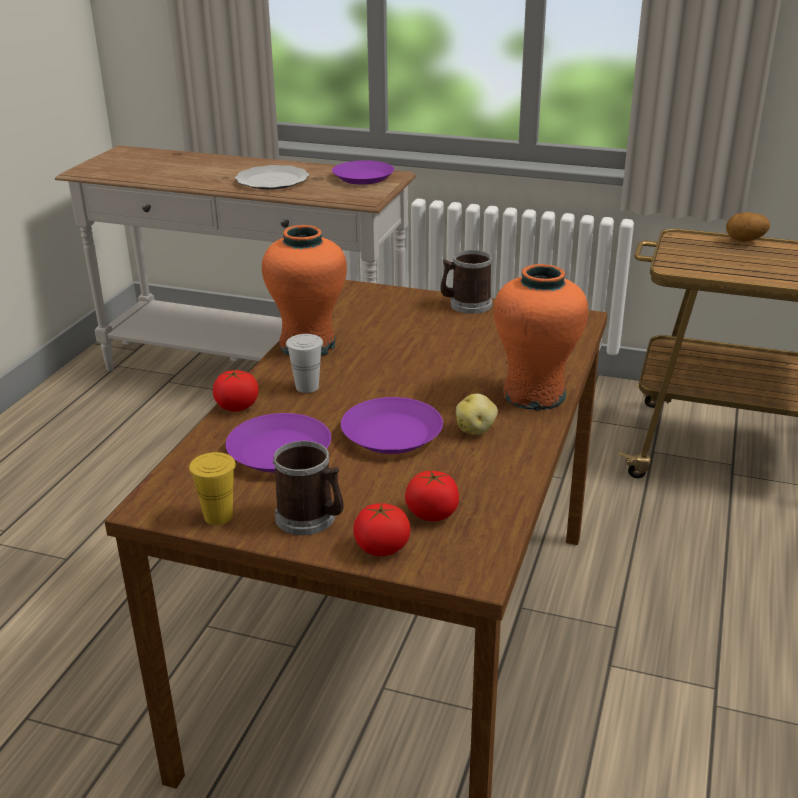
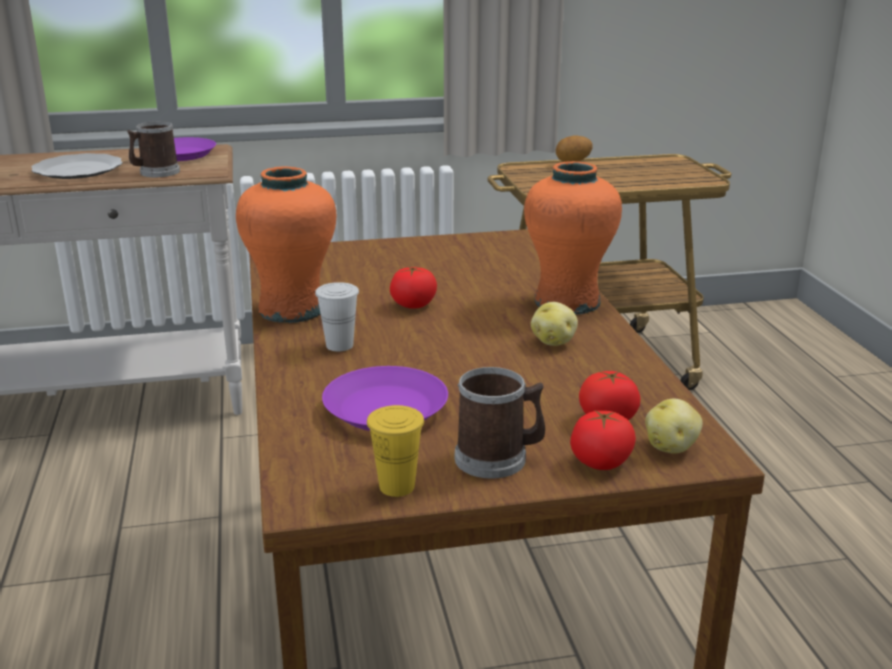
camera: 30 degrees left, 5 degrees down
(237, 406) = (284, 380): tomato -> tomato (413, 305)
(393, 434) = (481, 364): purple plate -> none
(454, 554) = (672, 447): none -> potato
(466, 305) = (410, 245): mug -> mug (155, 172)

